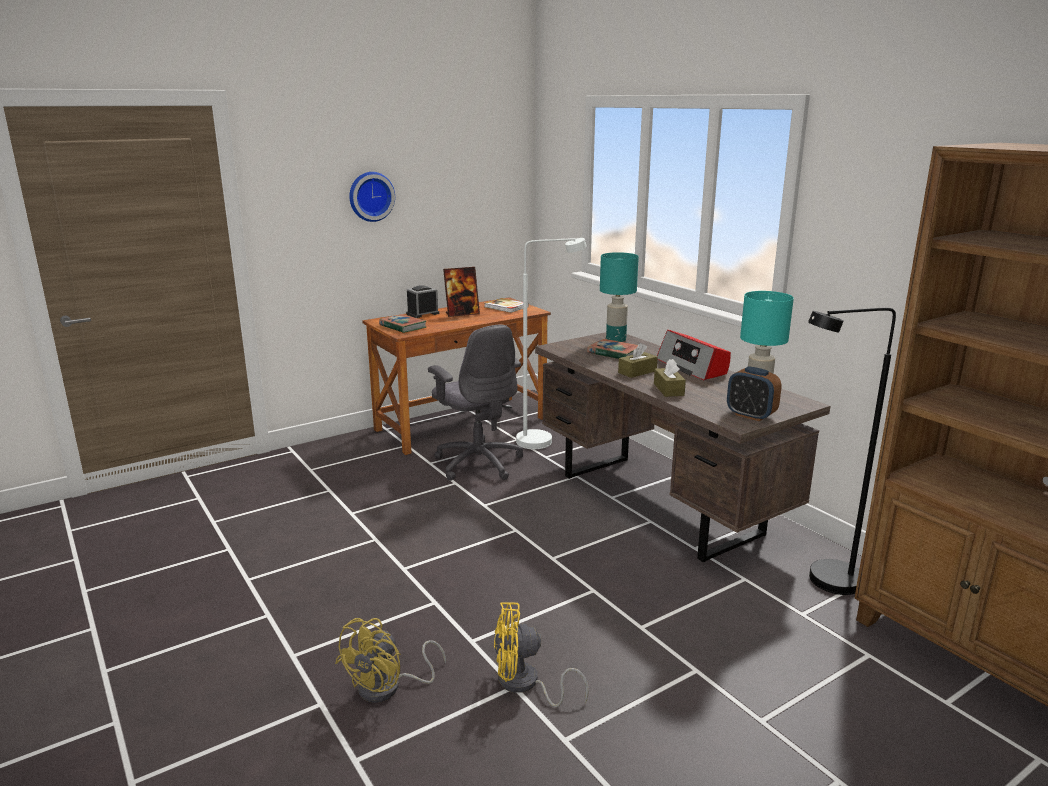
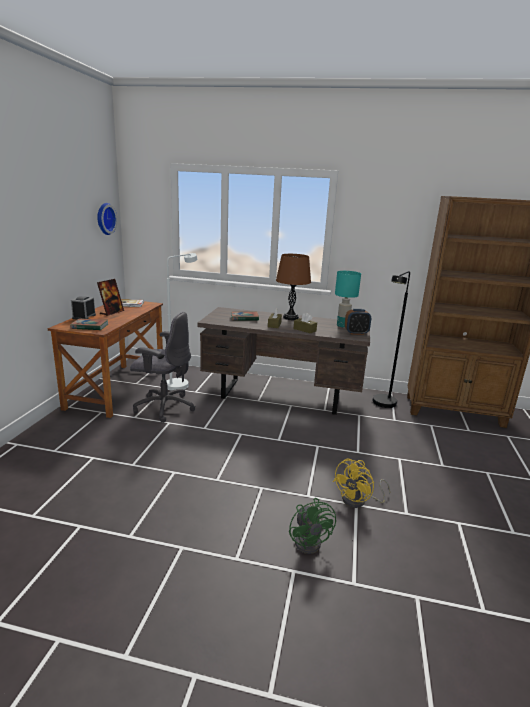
camera: 45 degrees left, 0 degrees up
(370, 196) = (41, 231): wall clock -> wall clock (104, 218)
(388, 688) = (310, 540): yellow fan -> green fan
(616, 339) = (229, 311): turquoise table lamp -> none
(692, 367) = (290, 317): radio -> brown table lamp

